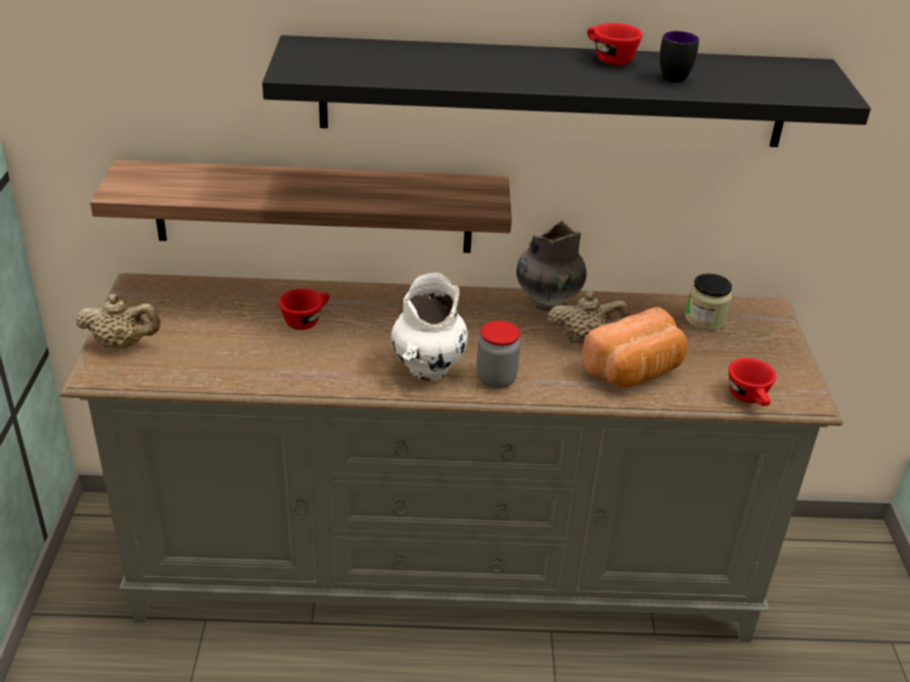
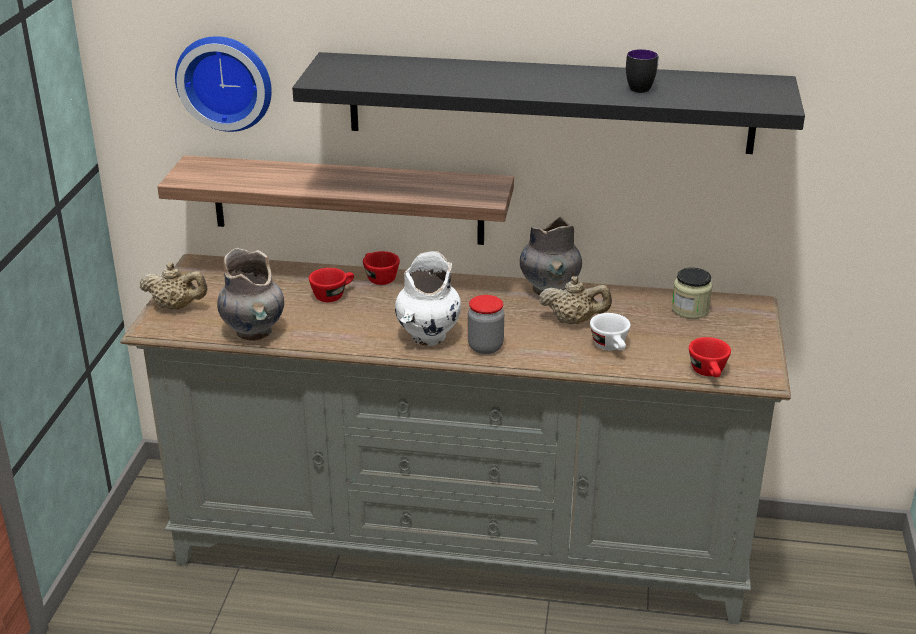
camera: 10 degrees right, 5 degrees down
(166, 71) = (226, 81): none -> wall clock
(223, 374) = (254, 332): none -> grey vase
(608, 58) = (589, 73): red cup -> red cup (378, 278)
(635, 371) = (611, 347): bread -> white cup

